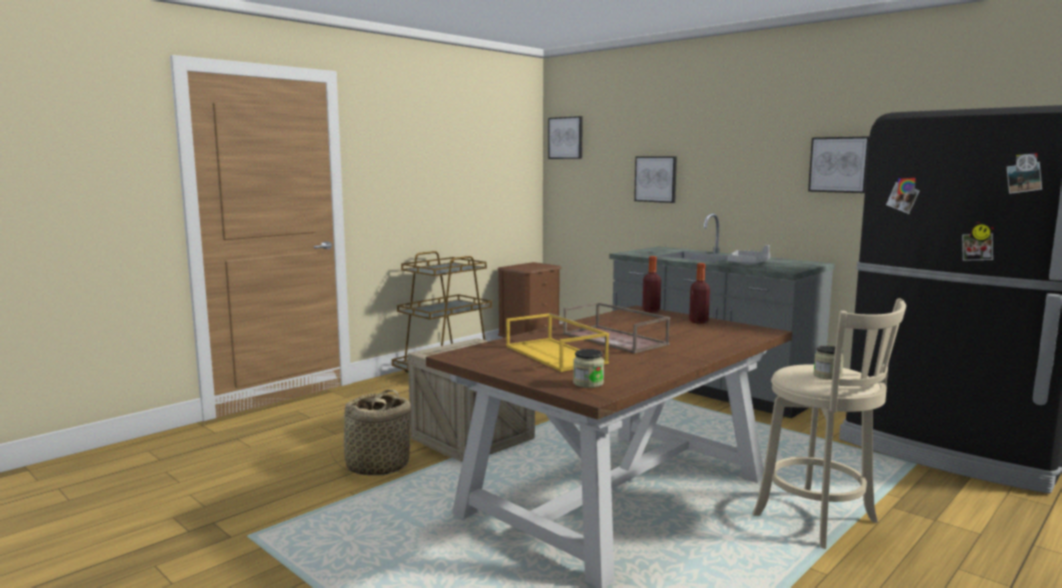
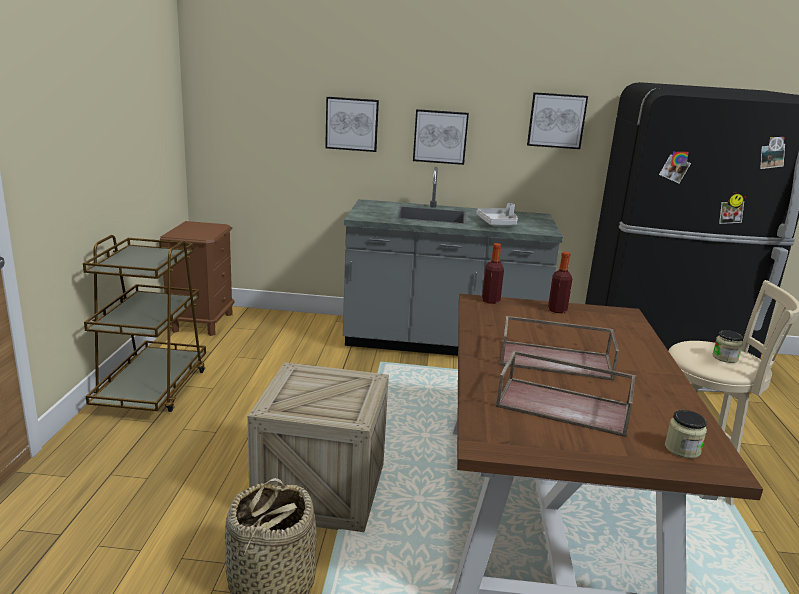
camera: 40 degrees left, 10 degrees up
(556, 354) = (565, 406): yellow tray -> brown tray
(566, 138) = (219, 65): picture -> picture (440, 136)

